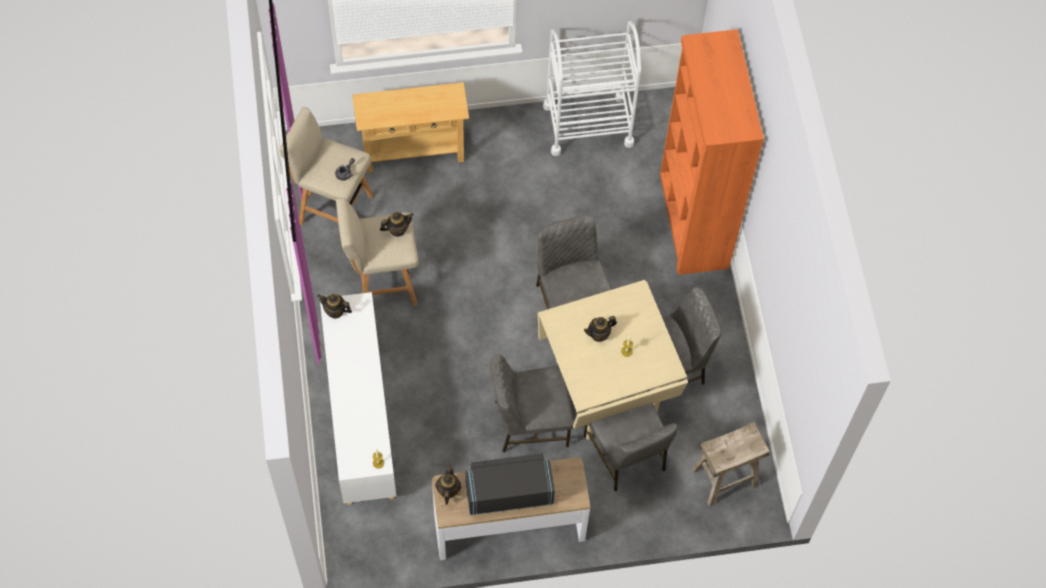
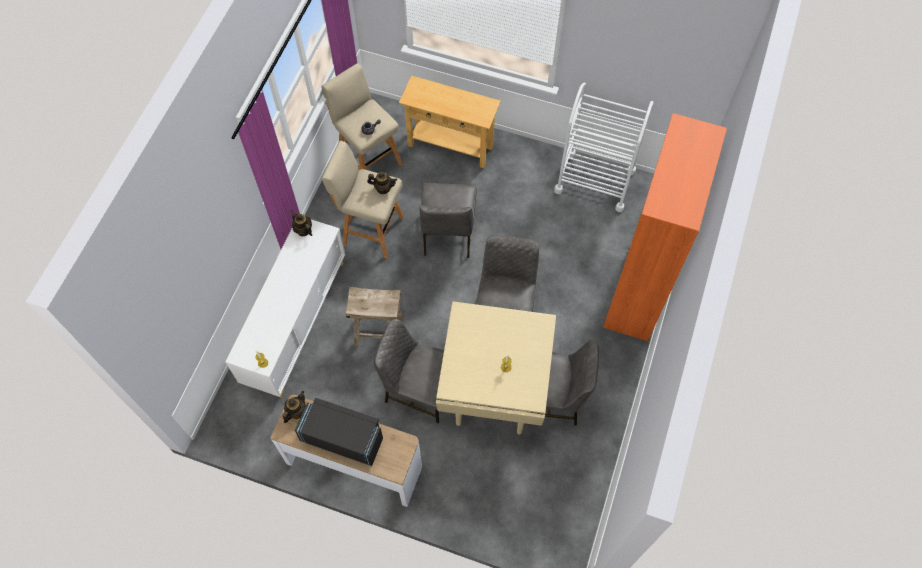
camera: 30 degrees right, 0 degrees up
(599, 334) = (491, 342): teapot -> none
(626, 454) = (480, 452): grey chair -> grey chair (448, 234)
(724, 478) = (550, 512): beige stool -> beige stool (378, 331)

